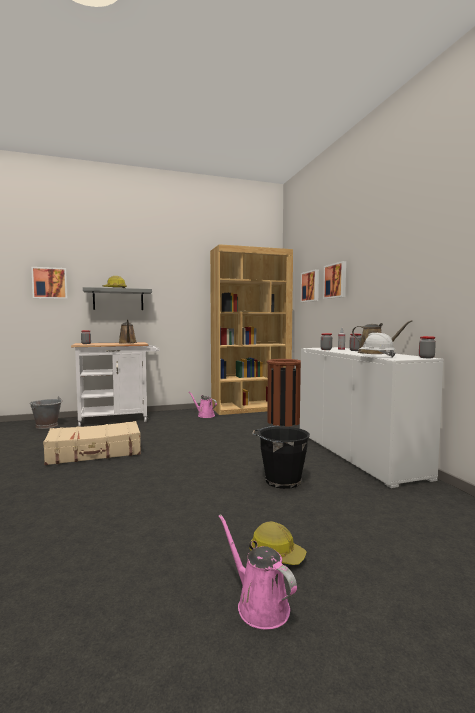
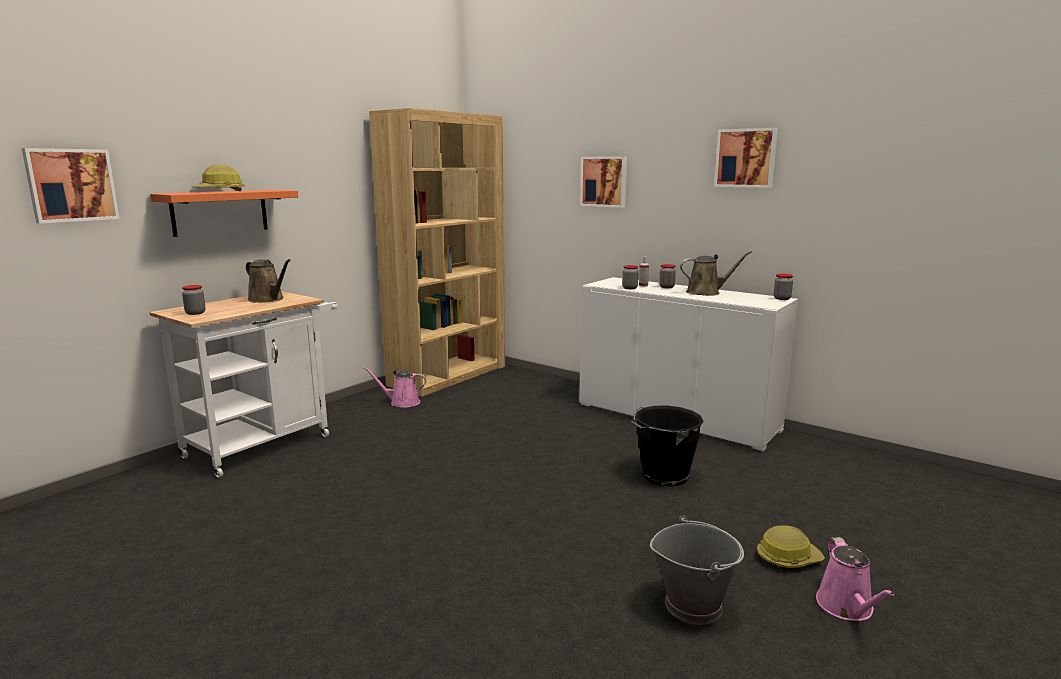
camera: 35 degrees left, 10 degrees up
(47, 426) = (143, 493): grey bucket -> grey bucket (693, 605)
(95, 452) = (355, 514): beige suitcase -> none
(118, 299) = (220, 212): grey shelf -> orange shelf
(259, 605) = (847, 607): pink watering can -> pink watering can turned 105 degrees counterclockwise
(283, 422) = (529, 389): brown trash can -> none
(310, 286) = (544, 182): picture -> picture (746, 158)
(376, 356) = (736, 302): white hard hat -> none

